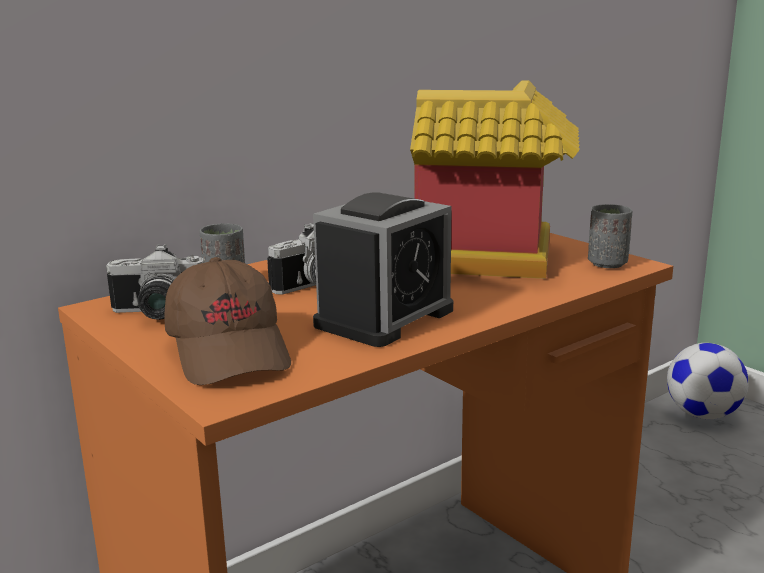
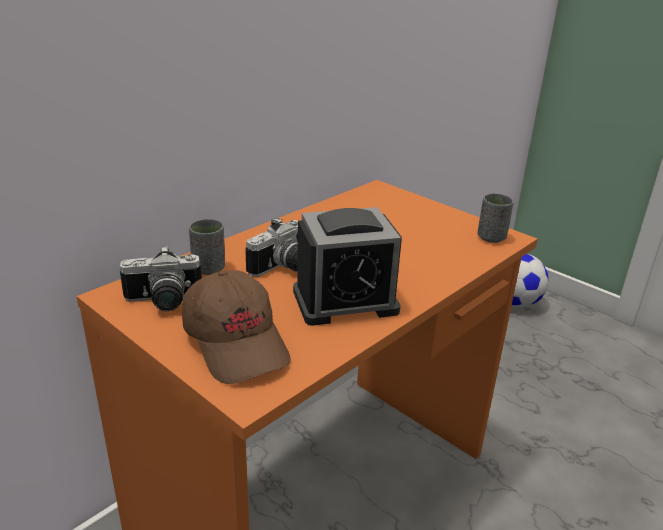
camera: 10 degrees left, 10 degrees up
(384, 318) = (345, 301): alarm clock -> alarm clock turned 45 degrees clockwise
(494, 261) = (409, 236): toy house -> none

